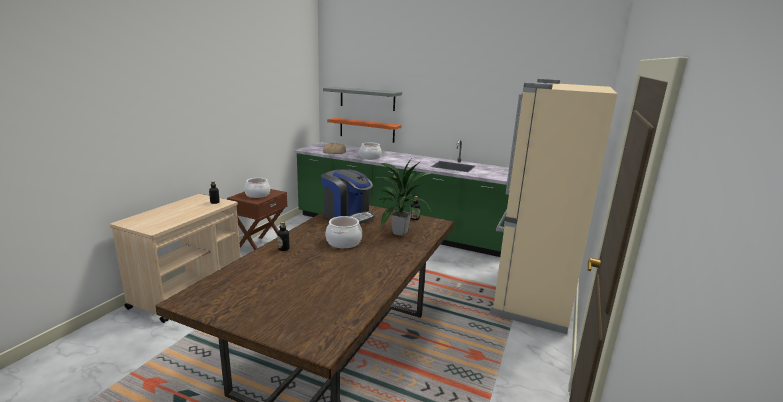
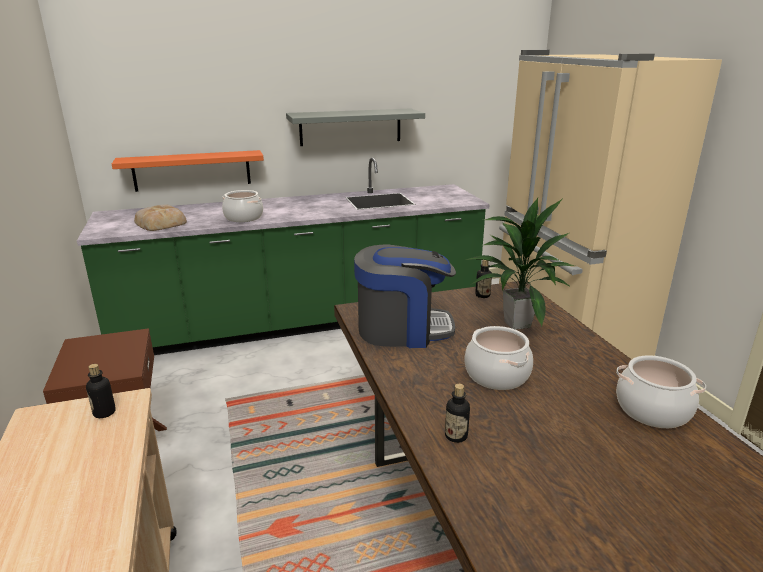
camera: 40 degrees left, 5 degrees up
(257, 195) = (103, 356): cooking pot -> cooking pot (653, 410)
(367, 98) = (183, 112): grey shelf -> grey shelf (350, 127)

